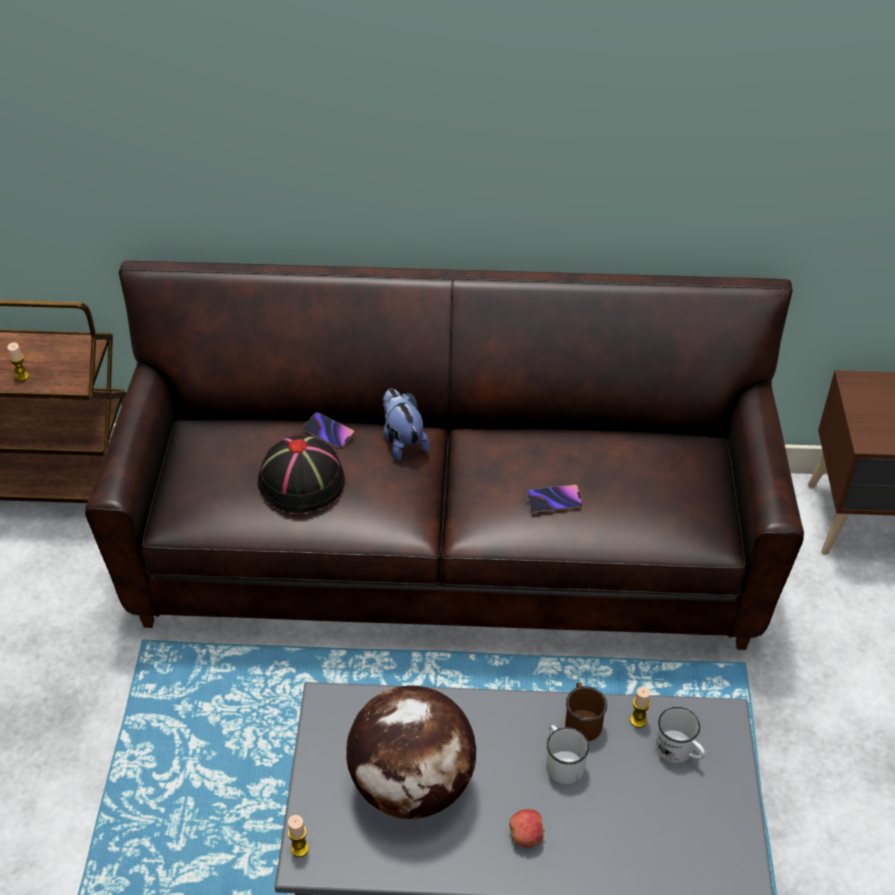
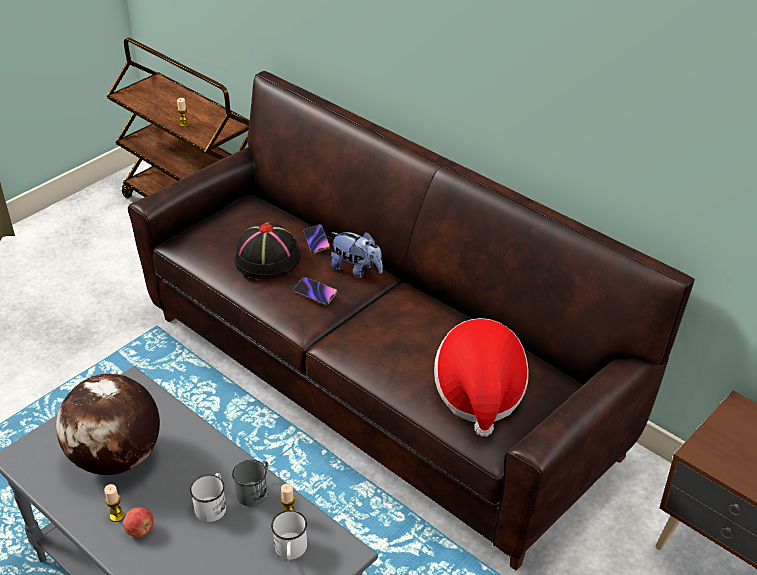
camera: 40 degrees right, 5 degrees down
(299, 848) = (22, 448): candle -> candle (117, 516)
(402, 441) = (357, 270): plush toy -> plush toy turned 105 degrees clockwise
(554, 501) = (405, 356): phone -> phone (315, 293)
(582, 720) = (255, 491): brown mug -> grey mug
(655, 497) = (479, 394): none -> hat

